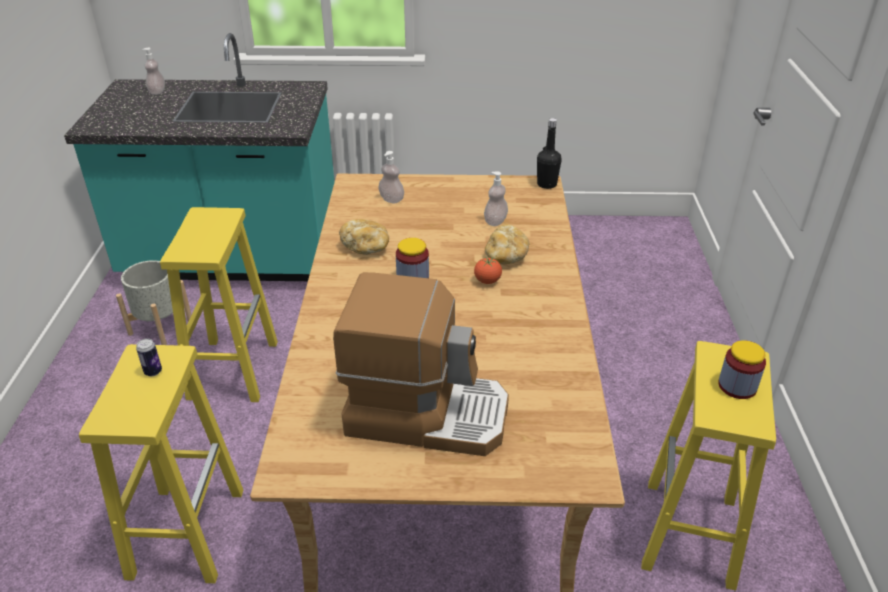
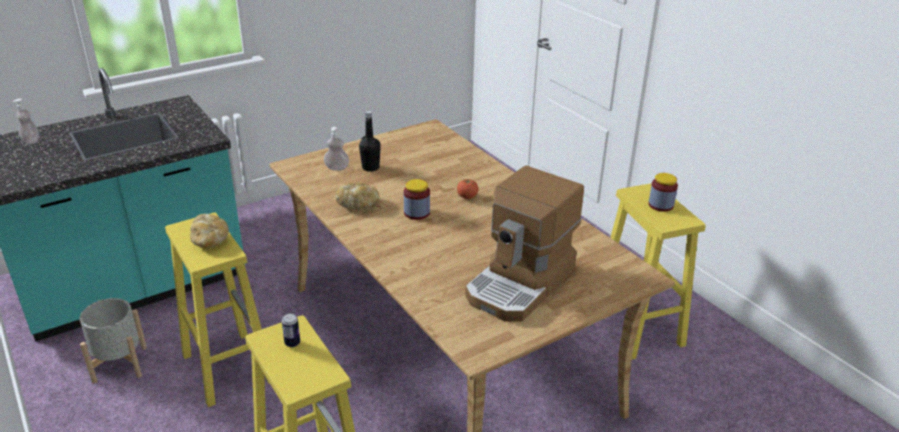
camera: 35 degrees left, 5 degrees down
(426, 412) = (521, 284): coffee machine -> coffee machine turned 150 degrees clockwise
(495, 221) = (428, 160): soap dispenser -> none
(506, 256) = (461, 179): bread -> bread (210, 241)
(546, 184) = (434, 126): black bottle -> black bottle (370, 167)

